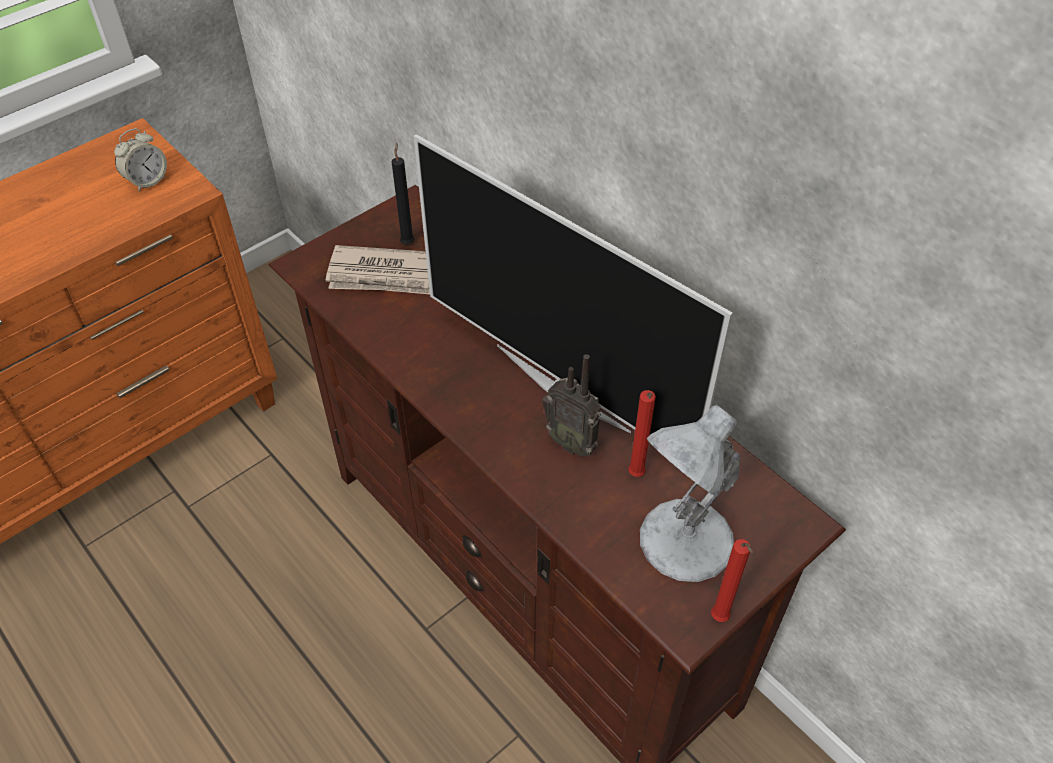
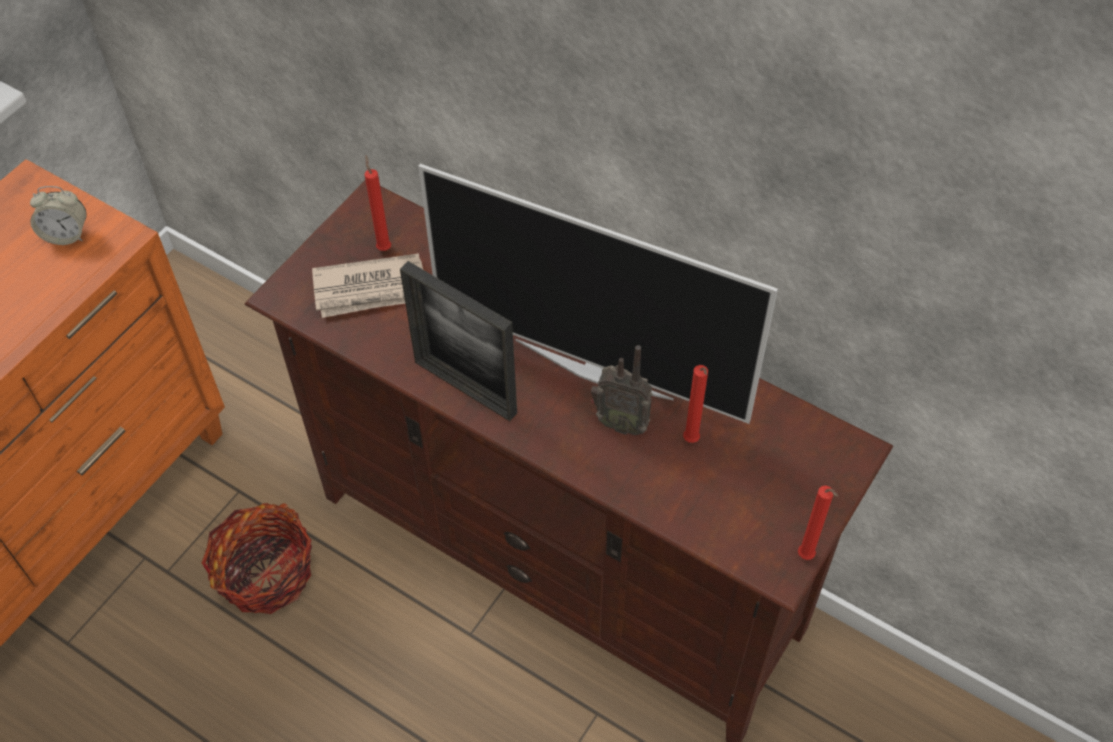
camera: 15 degrees left, 5 degrees up
(147, 181) = (66, 235): alarm clock -> alarm clock turned 60 degrees clockwise
(268, 529) = (266, 573): none -> basket
(408, 242) = (383, 247): black candle -> red candle
(435, 377) = (465, 387): none -> picture frame
(683, 543) = (753, 495): white table lamp -> none

